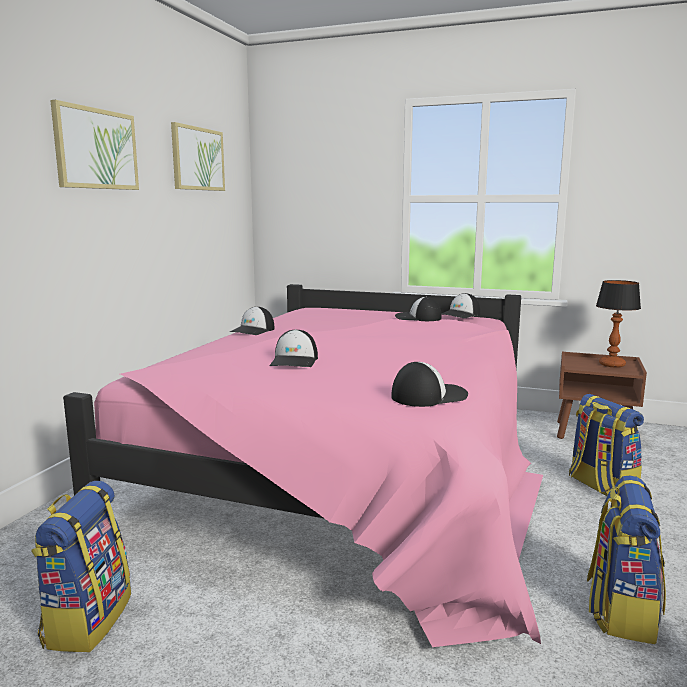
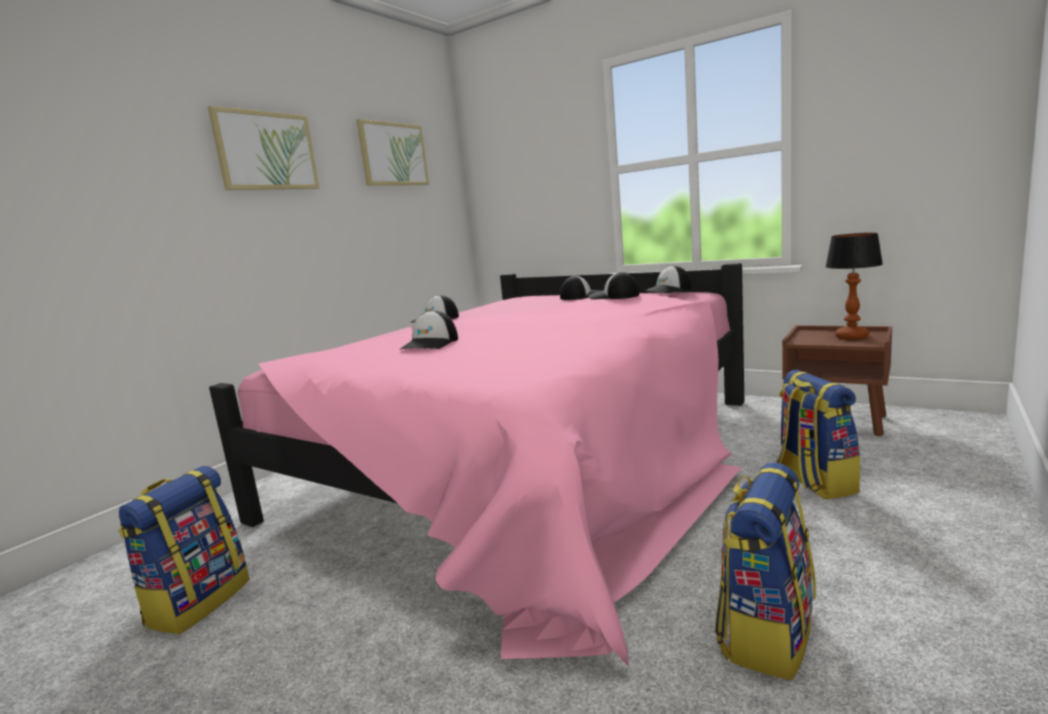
camera: 15 degrees right, 0 degrees up
(428, 396) = (524, 371): cap -> cap (582, 296)

